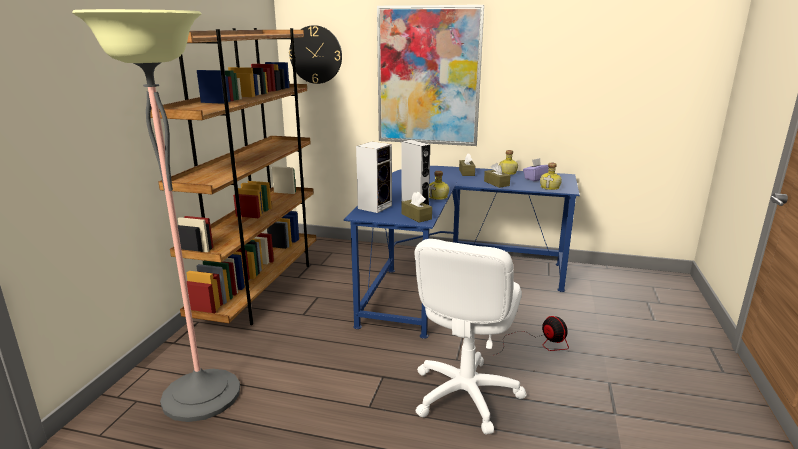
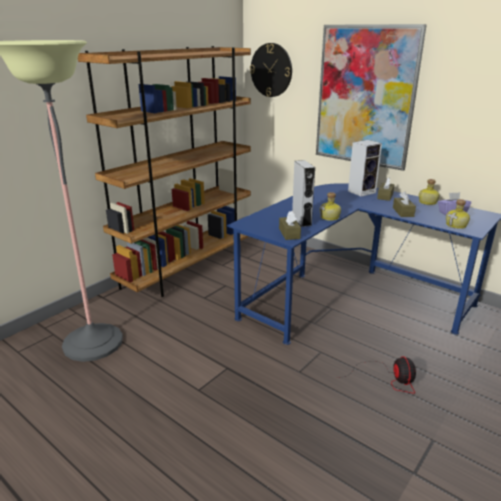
camera: 25 degrees right, 5 degrees up
(375, 206) = (264, 218): speaker -> speaker (362, 191)
(465, 394) = (283, 405): white office chair -> none

